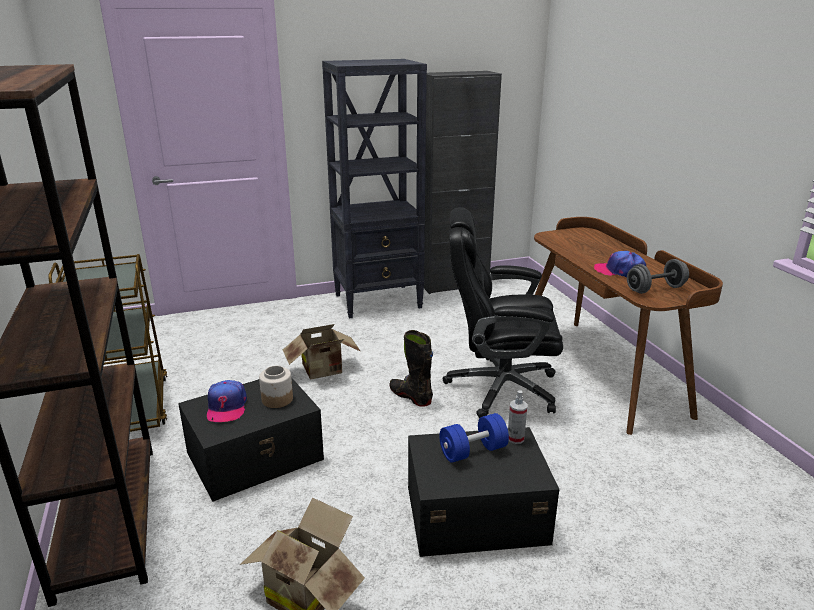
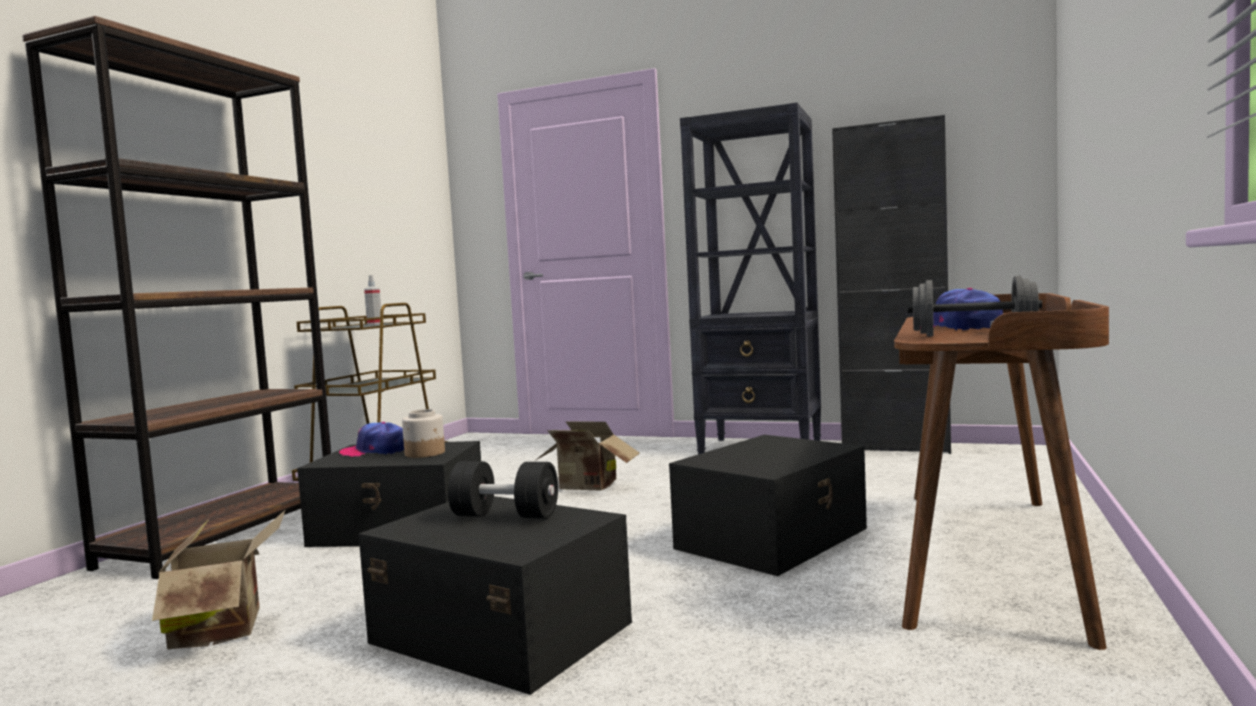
camera: 40 degrees right, 20 degrees down
(226, 407) = (376, 451): cap -> cap turned 60 degrees clockwise
(411, 396) = (640, 522): black boot -> none
(473, 451) = (505, 516): blue dumbbell -> black dumbbell
(499, 388) = (773, 538): black office chair -> black storage box
(515, 438) = (582, 518): spray bottle -> spray bottle (374, 324)

